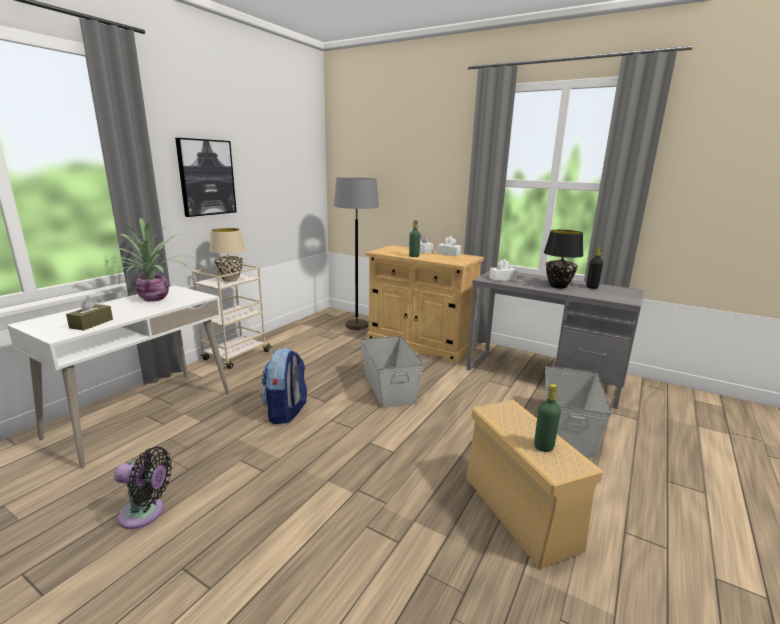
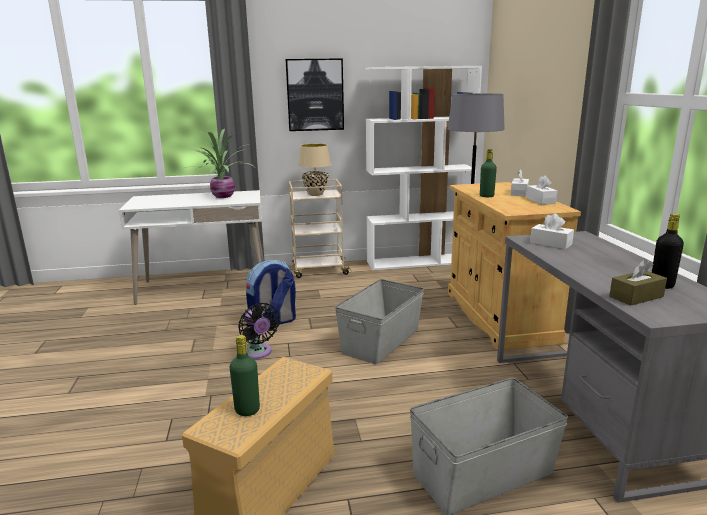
camera: 50 degrees right, 0 degrees up
(91, 323) = (158, 204): brown tissue box -> brown tissue box (636, 297)
(146, 514) = (113, 342): black fan -> black fan (257, 353)
(304, 325) = (418, 262): none -> white bookcase
(558, 286) = (603, 270): black table lamp -> none

